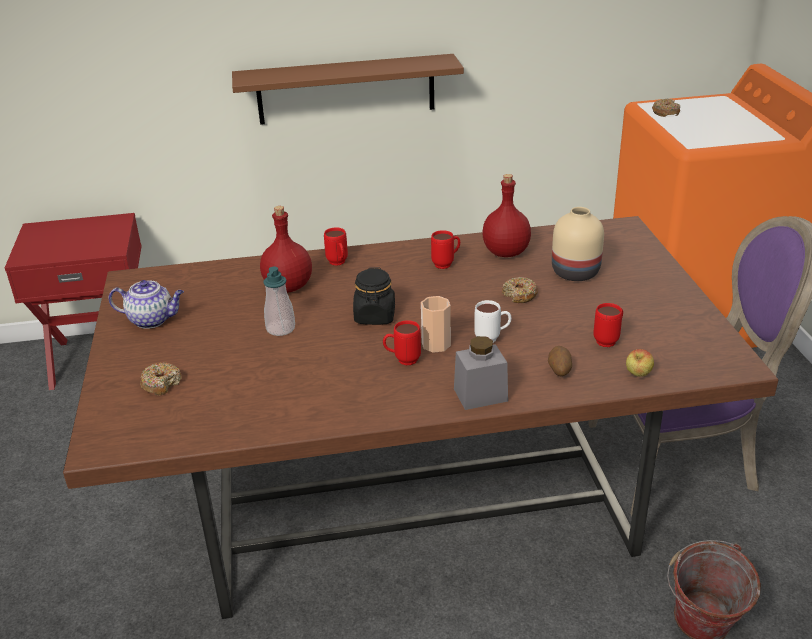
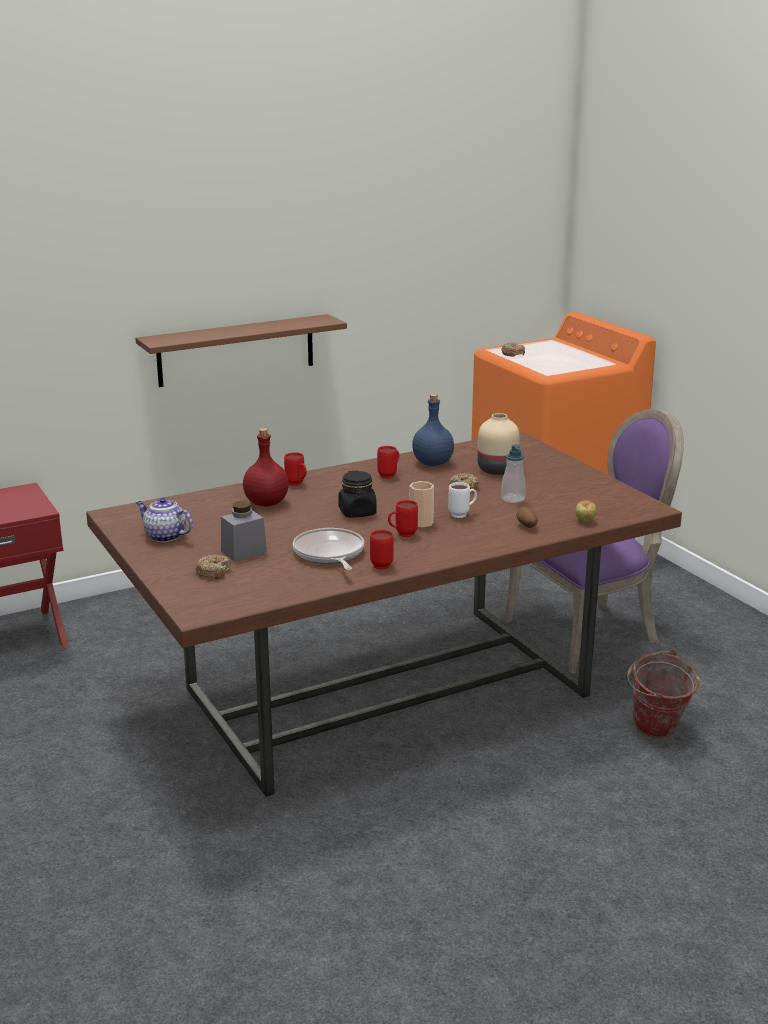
camera: 20 degrees left, 10 degrees down
(152, 320) = (164, 536): teapot -> teapot turned 135 degrees counterclockwise
(280, 329) = (284, 528): soap dispenser -> soap dispenser (513, 499)
(302, 377) = (329, 554): none -> frying pan
(480, 395) = (478, 546): grey jar -> grey jar (244, 551)
(505, 252) = (432, 463): red bottle -> blue bottle
(609, 340) = (551, 505): red mug -> red mug (384, 564)

